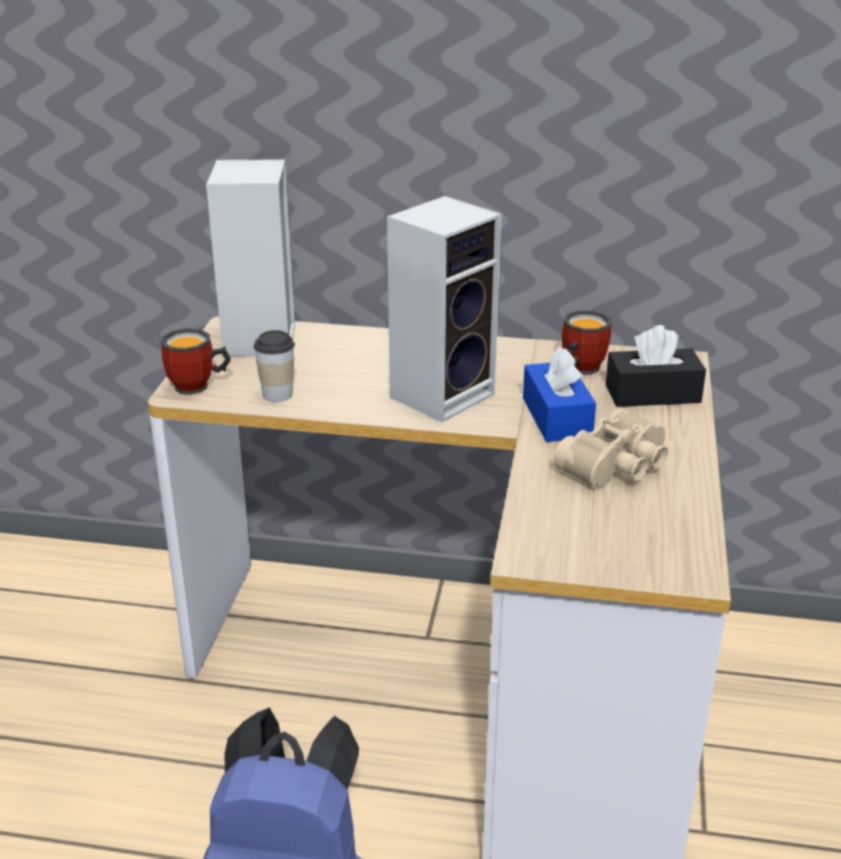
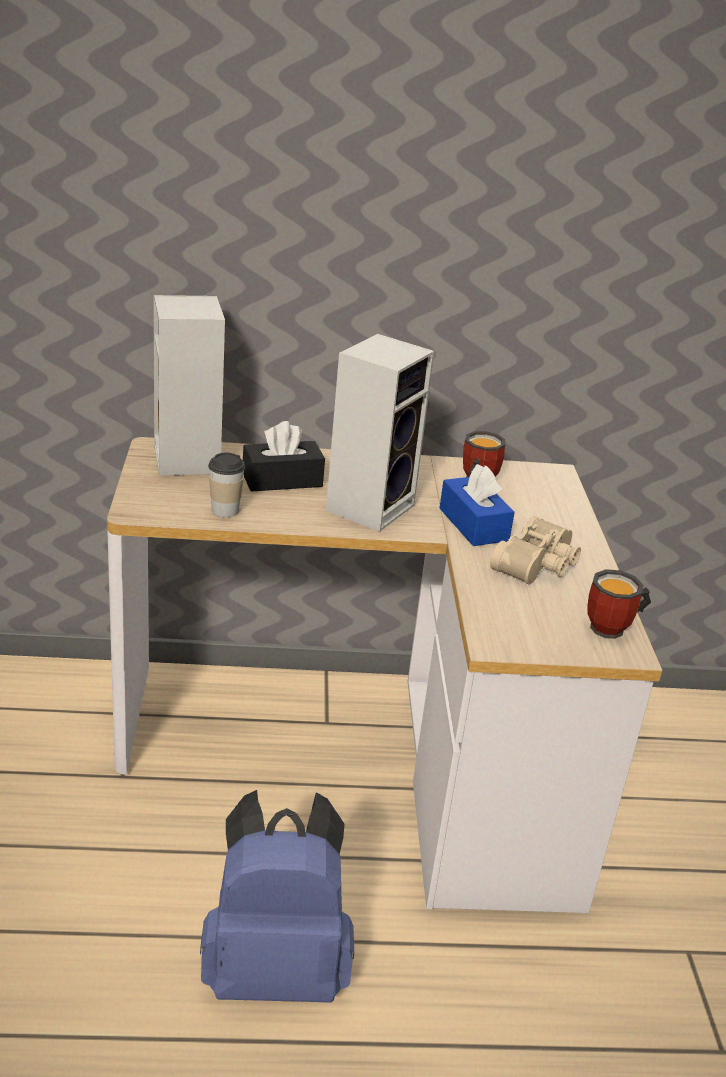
camera: 15 degrees left, 0 degrees up
(198, 387) = (149, 505): mug -> mug (614, 629)
(652, 394) = (543, 502): black tissue box -> black tissue box (282, 480)

